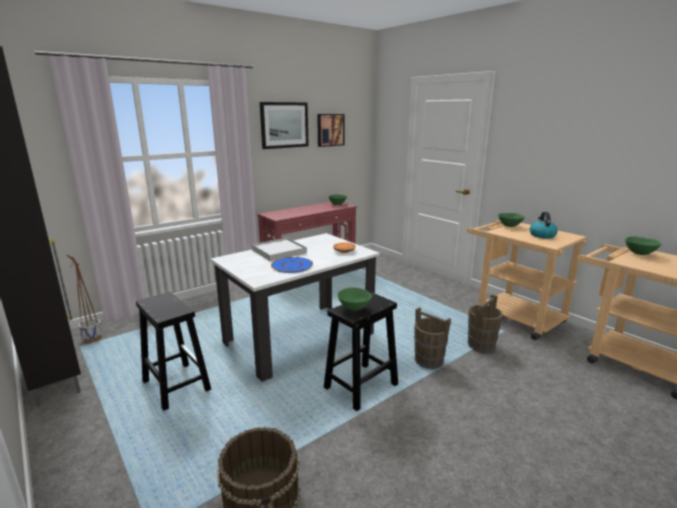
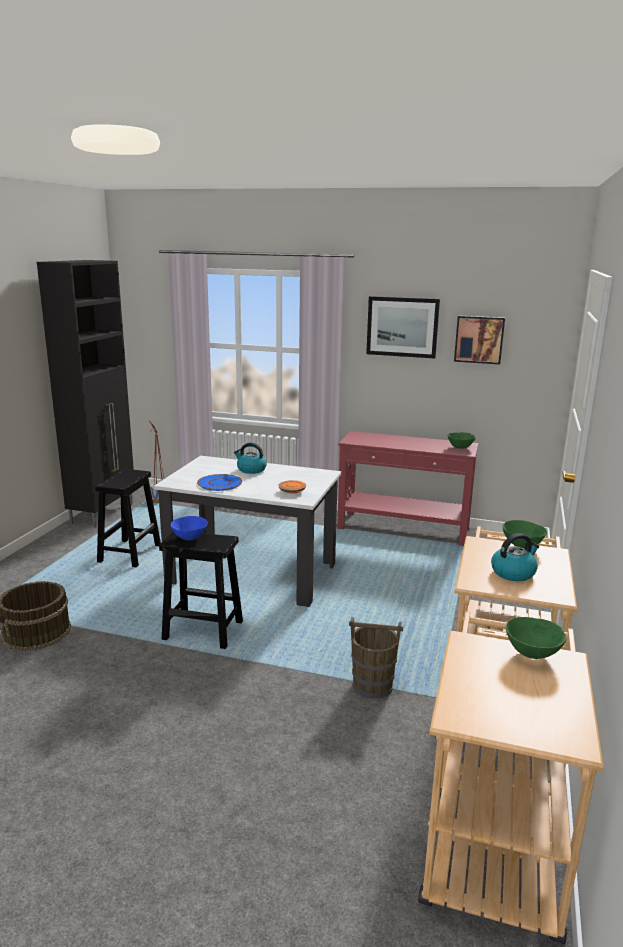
camera: 55 degrees right, 0 degrees up
(279, 251) = (251, 470): white tray -> kettle
(353, 308) = (189, 538): green bowl -> blue bowl
(429, 361) = (291, 657): brown bucket -> none

